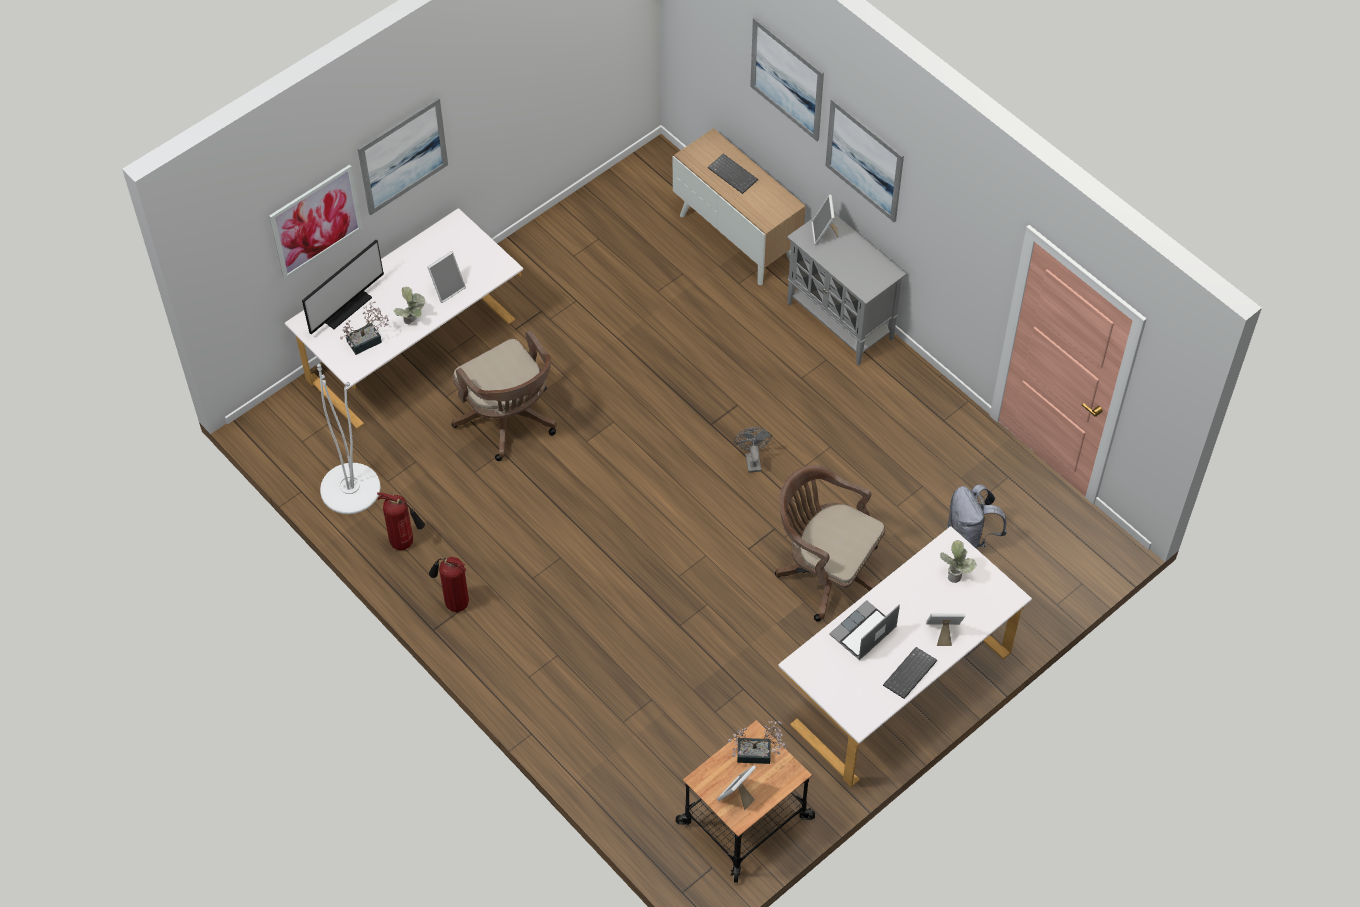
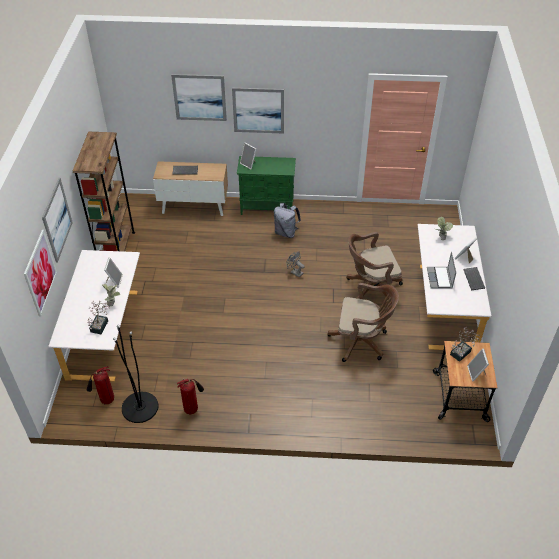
camera: 45 degrees left, 10 degrees down
(343, 306) = (71, 320): monitor -> none
(350, 488) = (140, 407): white floor lamp -> black floor lamp
(454, 603) = (244, 415): fire extinguisher -> fire extinguisher (105, 401)
(509, 421) = (181, 328): brown office chair -> brown office chair (361, 341)
(555, 232) = (117, 250): none -> brown bookcase
(841, 321) = (267, 207): grey cabinet -> green cabinet
(970, 537) = (401, 241): grey backpack -> grey backpack (286, 232)

